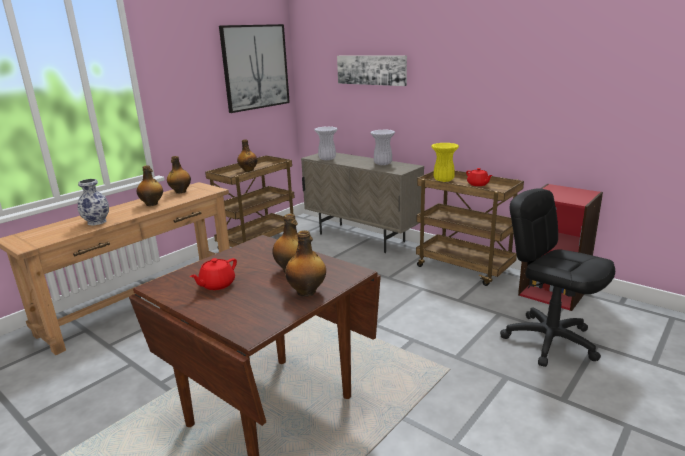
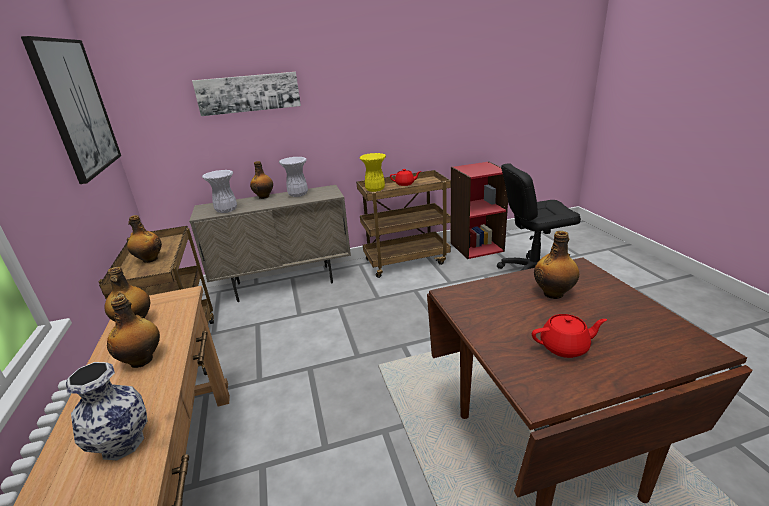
camera: 55 degrees left, 5 degrees up
(216, 285) = (565, 347): red teapot -> red teapot turned 75 degrees counterclockwise
(307, 292) = (614, 297): bottle -> bottle (264, 196)

